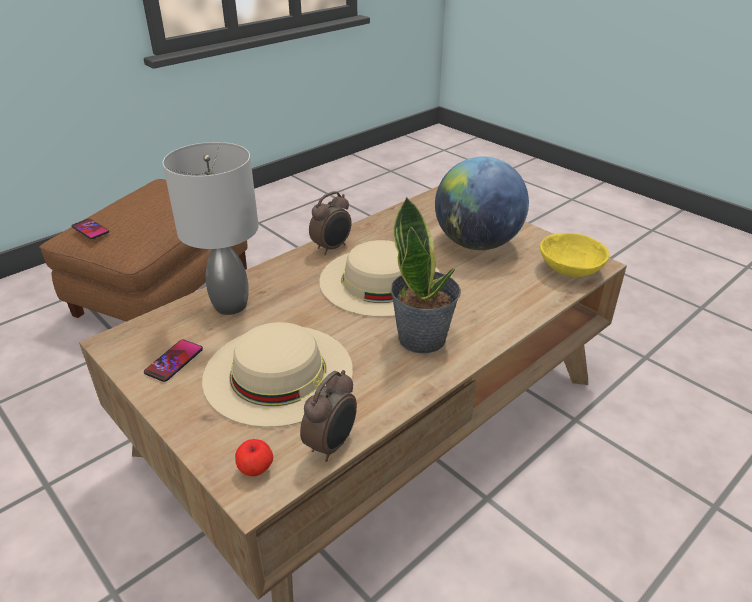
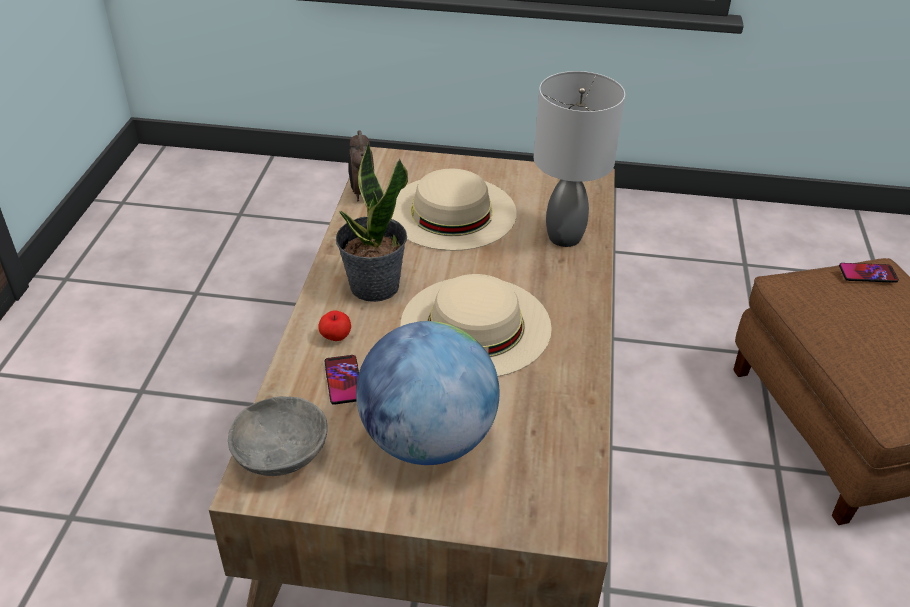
camera: 140 degrees right, 5 degrees up
(174, 361) = (531, 186): phone -> phone (343, 380)
(256, 469) = (392, 165): apple -> apple (335, 337)
(332, 248) = (576, 340): alarm clock -> none
(569, 269) = (282, 454): yellow bowl -> grey bowl

